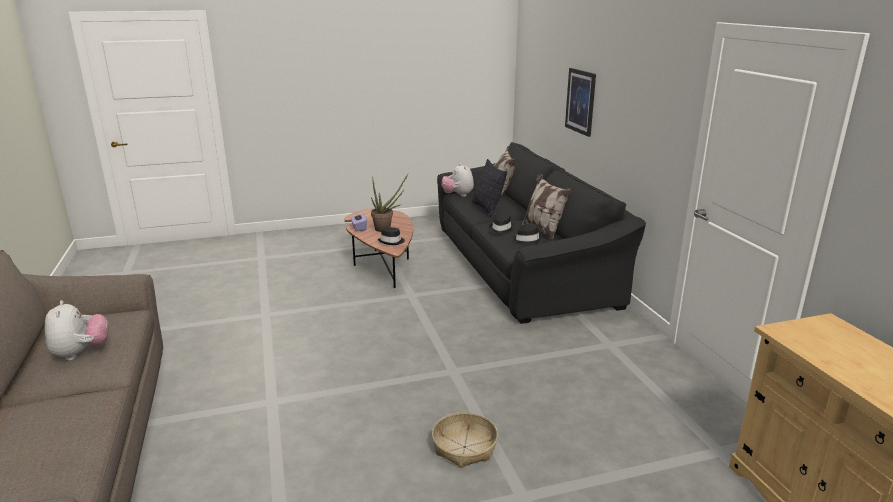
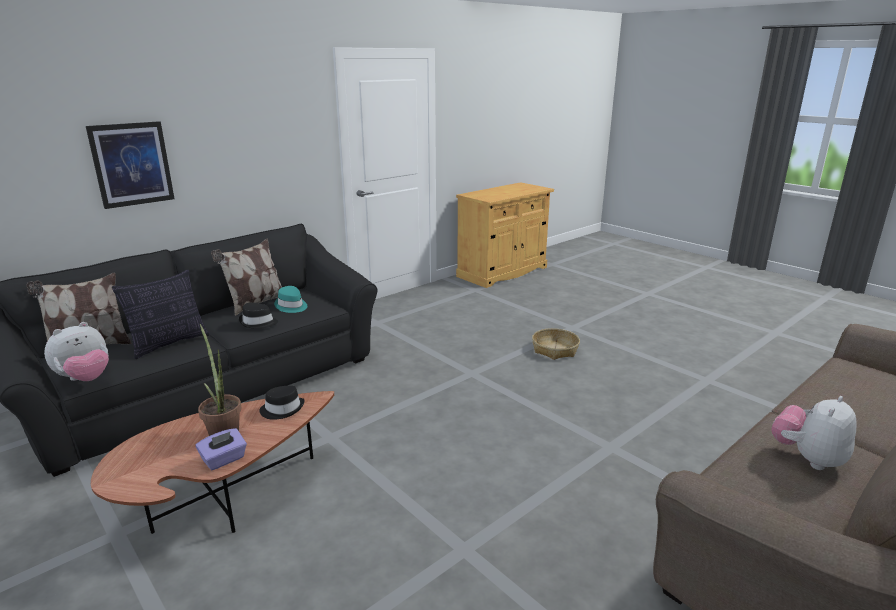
camera: 115 degrees left, 0 degrees up
(526, 240) = (291, 306): black hat -> turquoise hat

